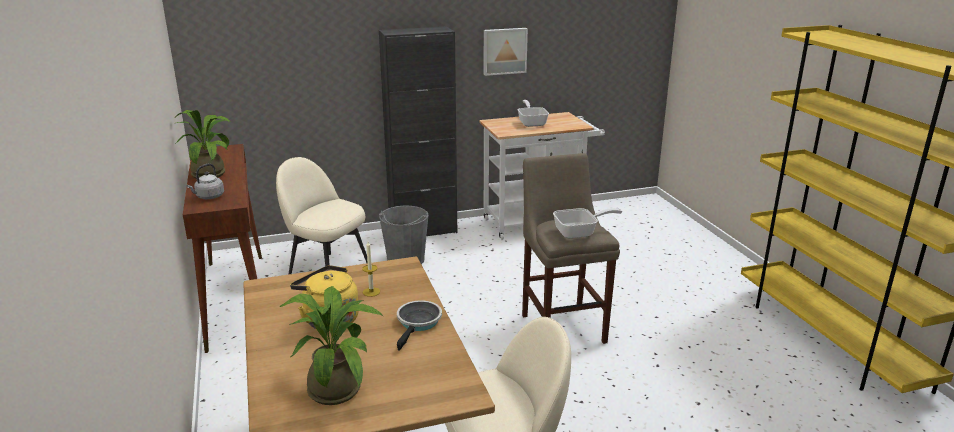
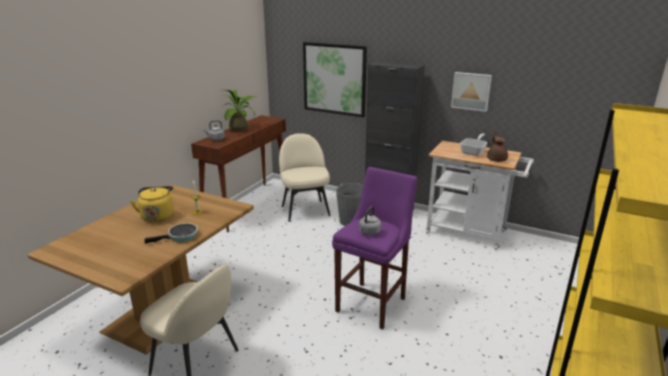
camera: 45 degrees right, 0 degrees up
(309, 66) = (334, 79): none -> picture
(337, 386) = (99, 245): potted plant -> none
(562, 326) = (373, 303): beige stool -> purple stool
(564, 124) = (496, 159): none -> brown teapot
(580, 232) = (369, 233): frying pan -> grey kettle

